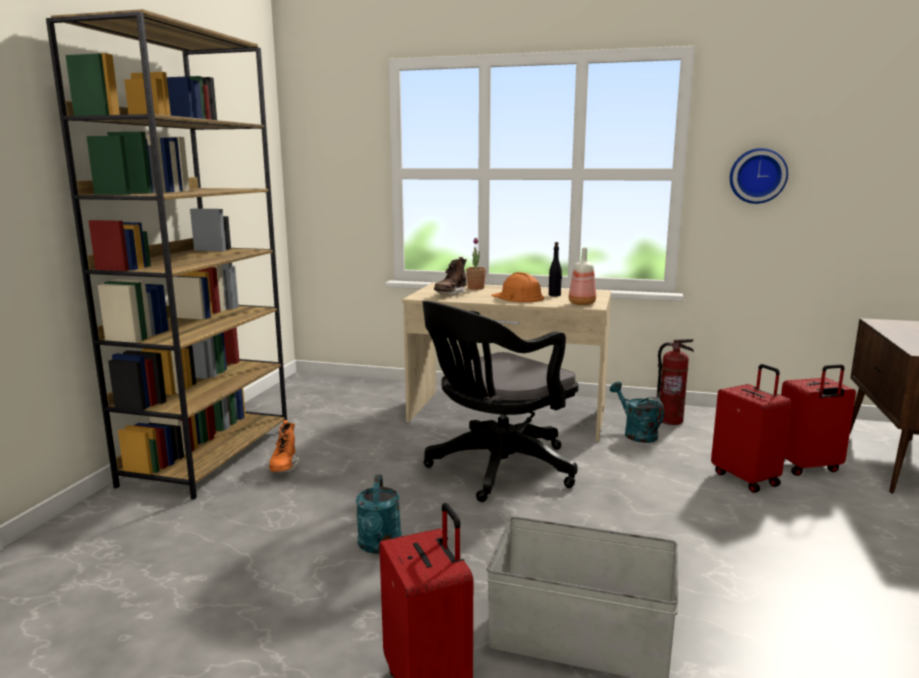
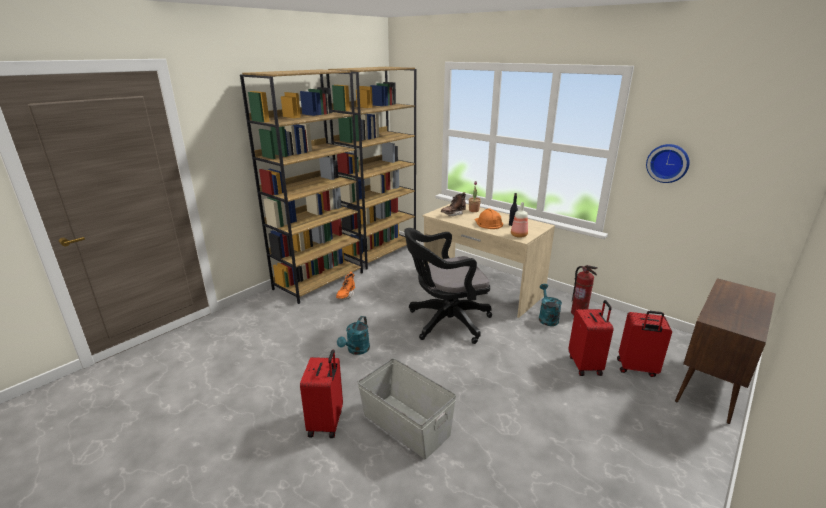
camera: 25 degrees right, 10 degrees up
(292, 396) = (379, 251): none -> brown bookcase

